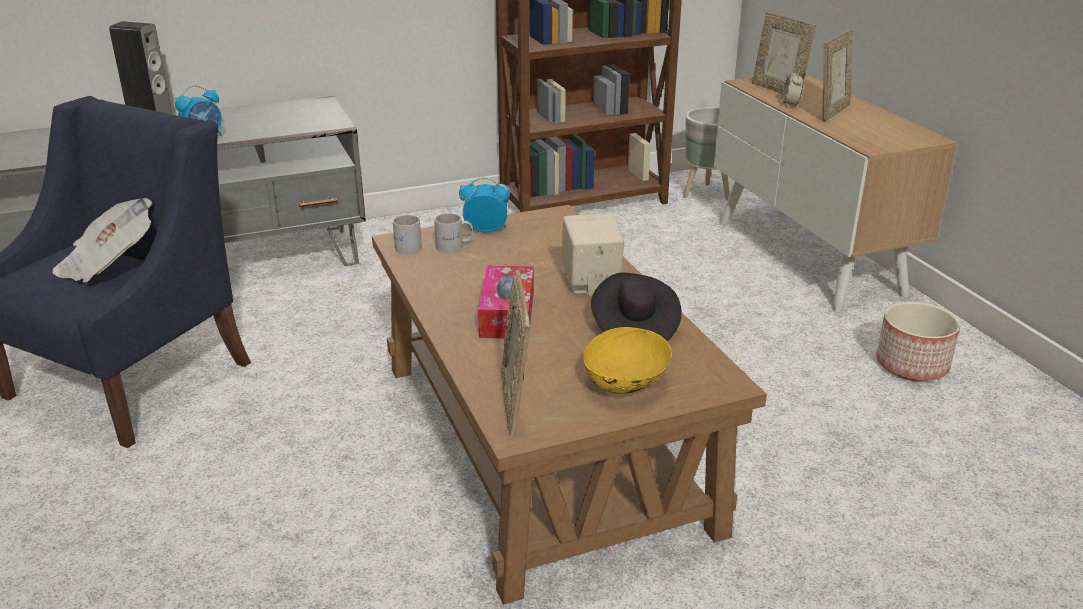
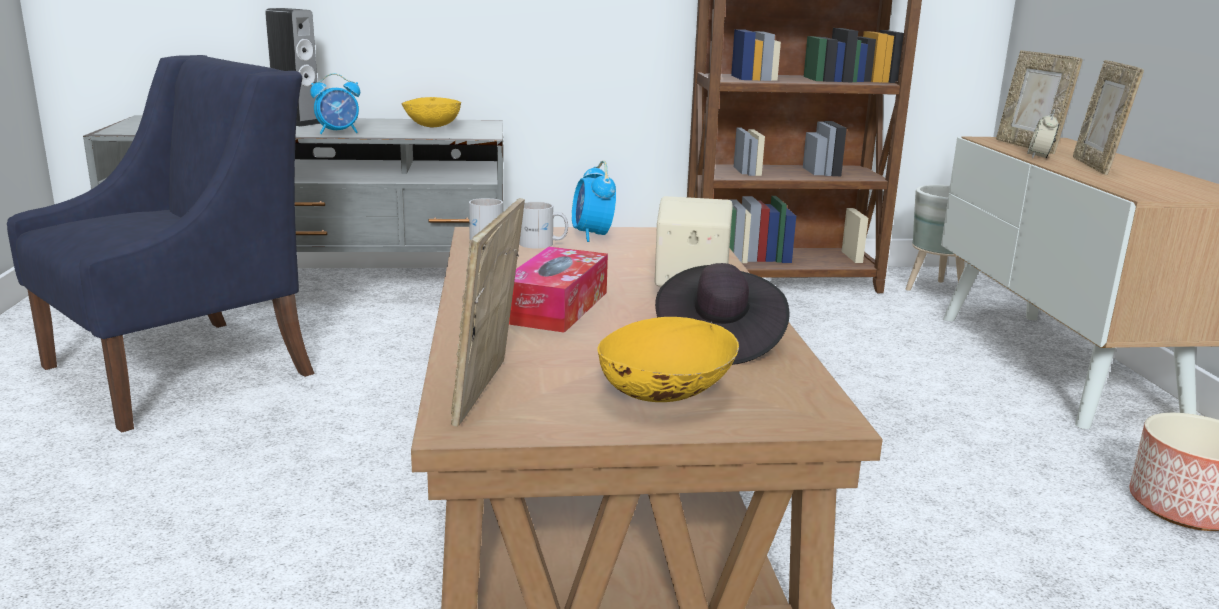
camera: 15 degrees right, 10 degrees down
(108, 264) = (159, 221): newspaper -> none
(280, 115) = (432, 126): none -> yellow bowl
(485, 230) = (592, 235): alarm clock -> alarm clock turned 120 degrees counterclockwise
(831, 112) = (1095, 166): picture frame -> picture frame turned 135 degrees clockwise

